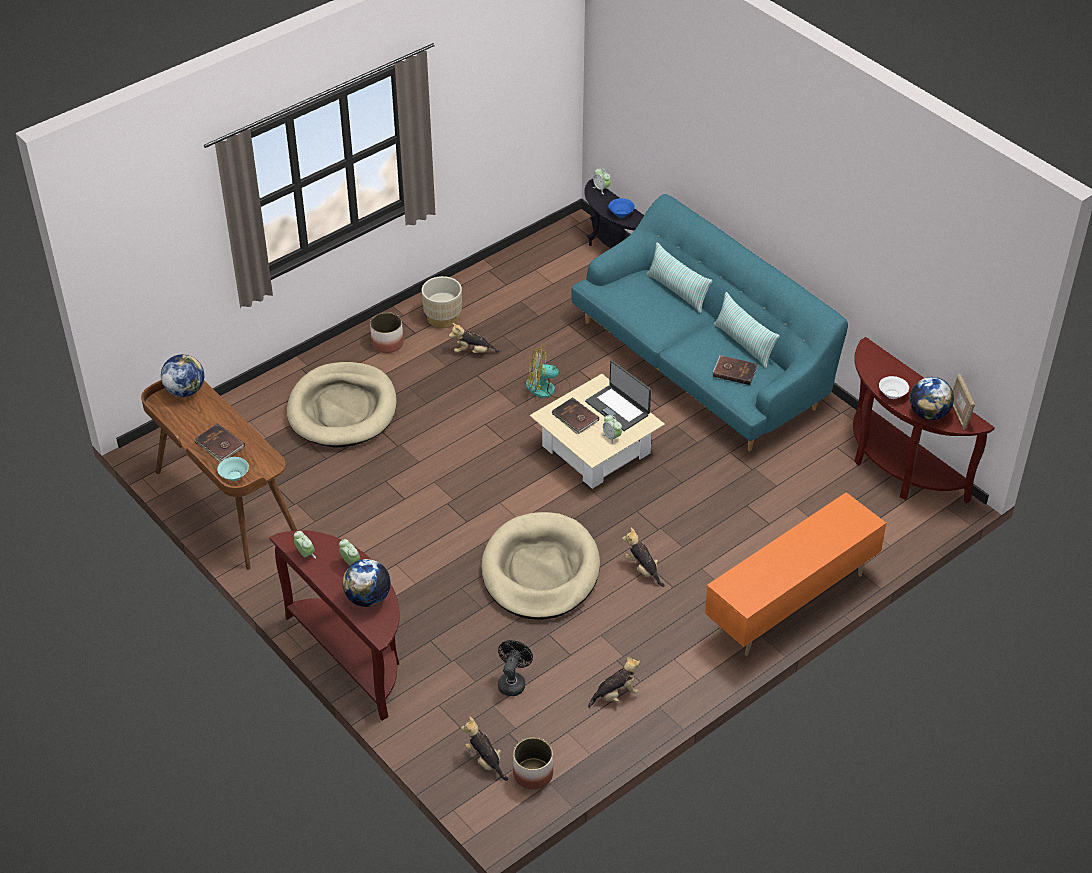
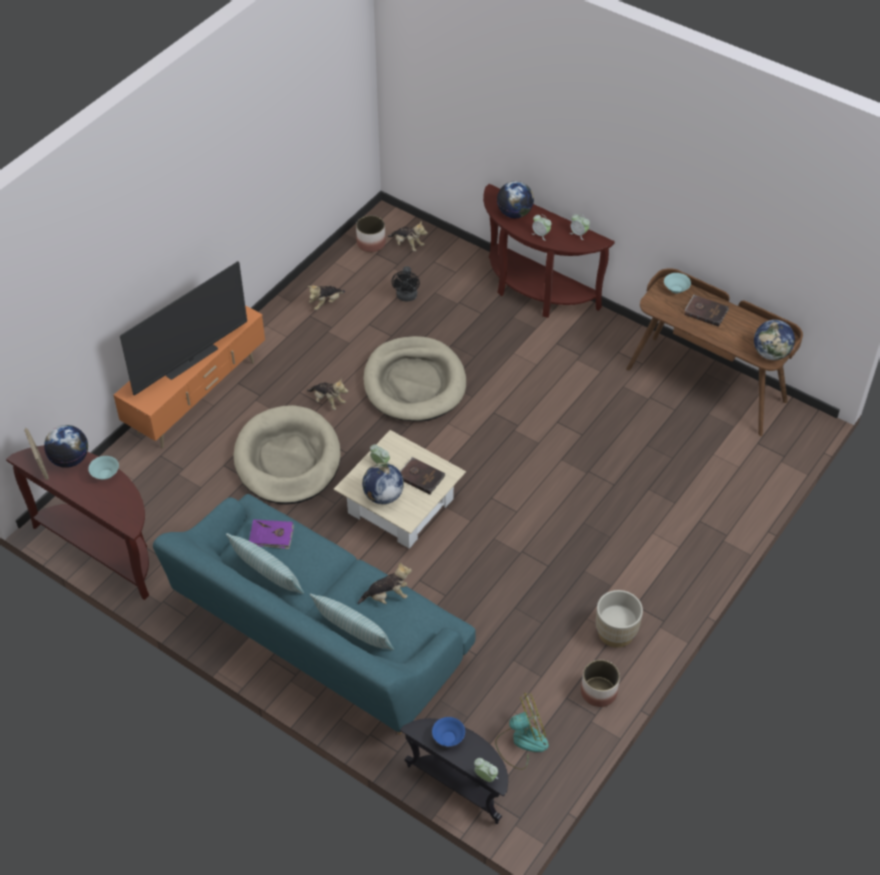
camera: 165 degrees right, 5 degrees up
(342, 409) = (660, 498): beige dog bed -> beige dog bed (287, 459)
(387, 343) = (657, 585): planter -> planter (599, 692)
(473, 352) = (564, 594): plush toy -> plush toy (387, 596)
(547, 388) = (470, 565): fan -> fan (521, 742)
(618, 408) = (383, 496): laptop -> globe
(734, 371) = (271, 536): brown book -> purple book
(796, 543) = (191, 361): none -> television
(892, 394) = (105, 474): white bowl -> turquoise bowl

